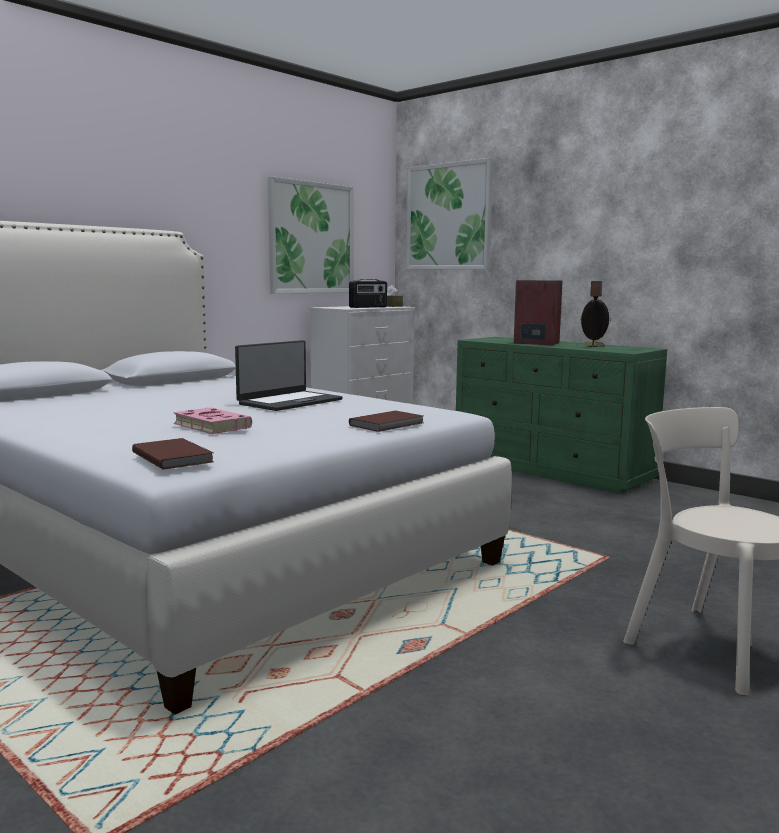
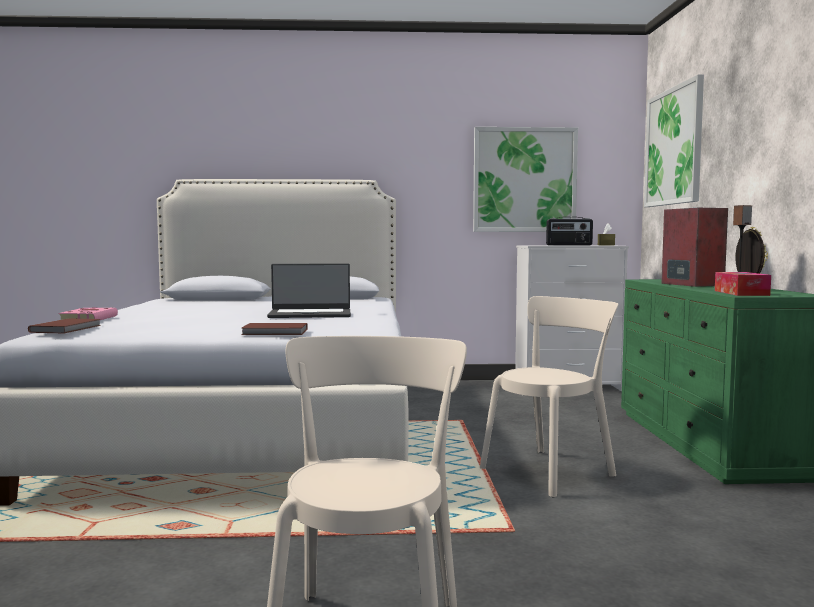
camera: 45 degrees right, 5 degrees down
(210, 426) = (173, 318): pink book -> pink book (89, 319)
(524, 512) = (551, 470): none -> beige chair
(615, 350) = (741, 293): none -> tissue box

